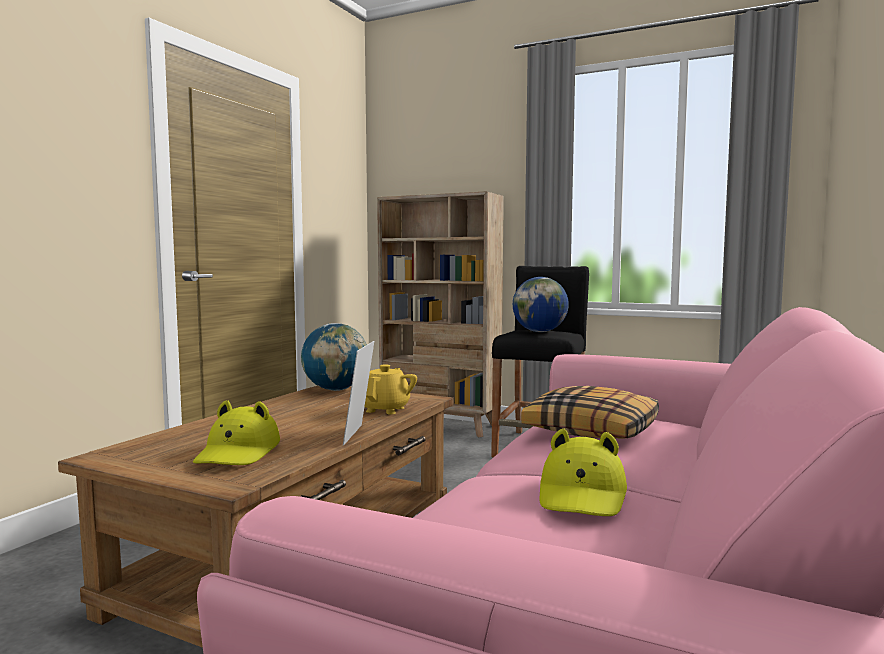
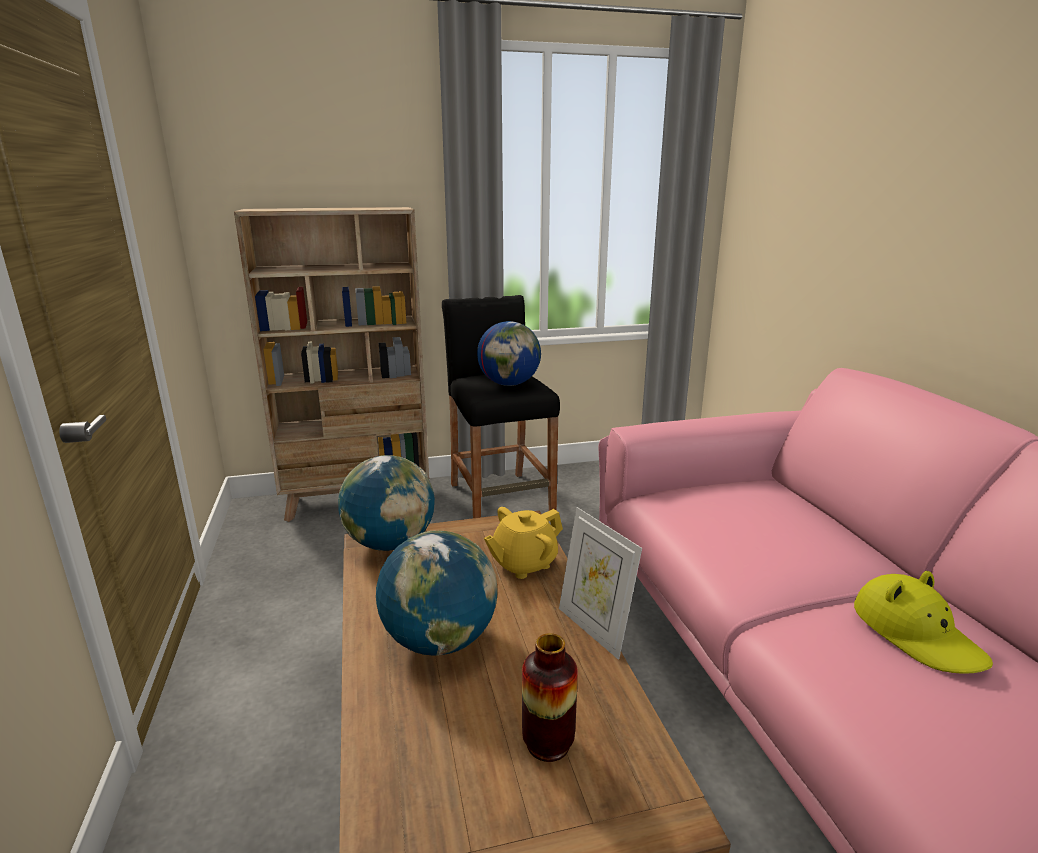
camera: 40 degrees left, 15 degrees up
(238, 452) = (548, 743): yellow hat -> vase
(276, 418) = (439, 641): none -> globe
(385, 409) = (523, 564): yellow teapot -> yellow teapot turned 105 degrees counterclockwise
(592, 430) = (745, 524): pillow -> none

